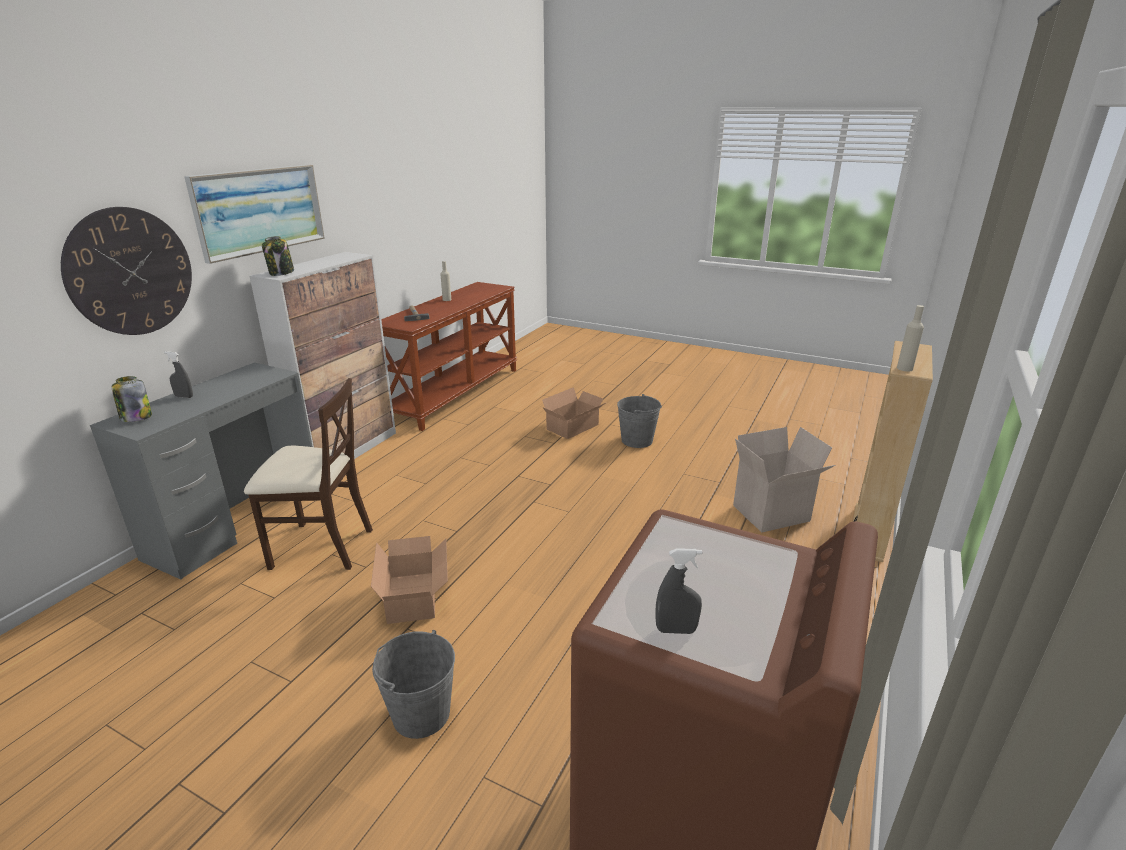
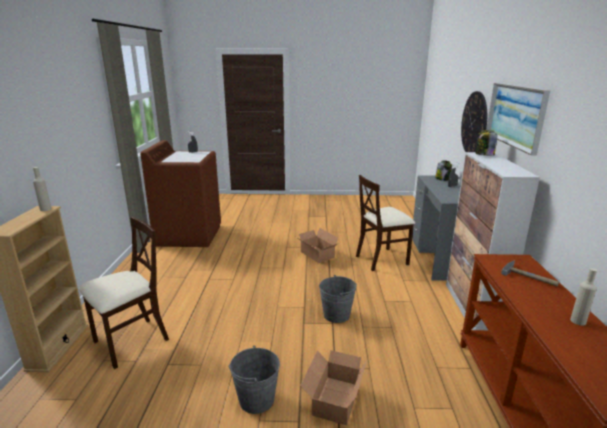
camera: 155 degrees right, 5 degrees down
(421, 714) = (279, 234): grey bucket -> grey bucket (336, 315)
(771, 515) = (130, 342): cardboard box -> beige chair

